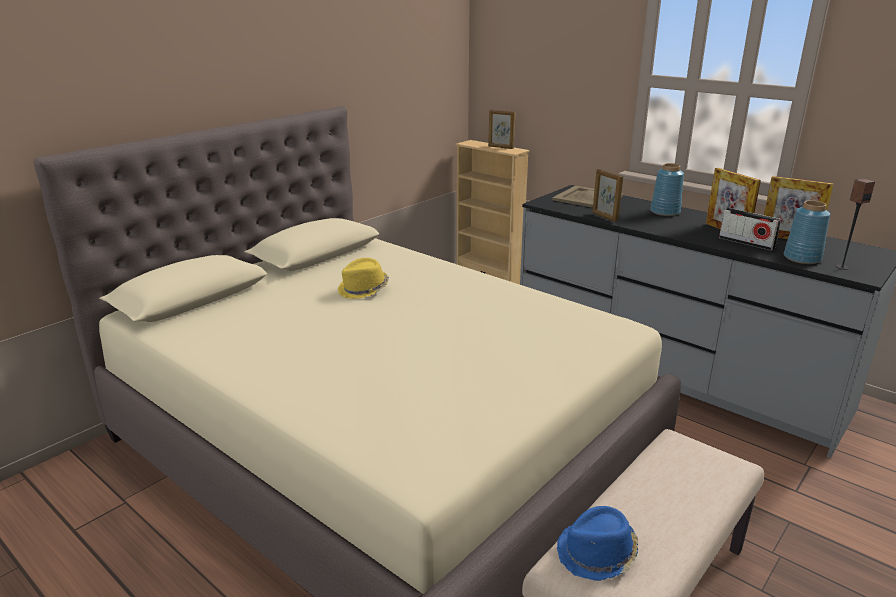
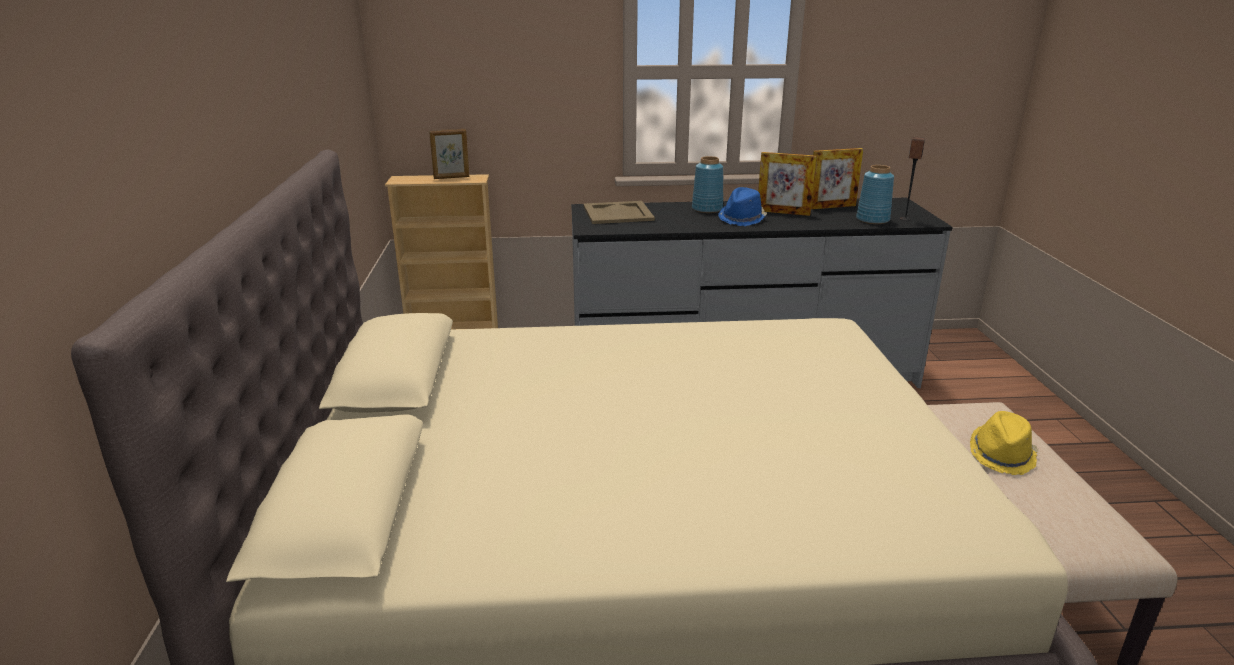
camera: 45 degrees left, 0 degrees up
(364, 290) = (553, 391): yellow hat -> yellow hat (1002, 455)
(597, 554) = (1065, 526): blue hat -> blue hat (742, 219)
(604, 217) = (674, 227): picture frame -> none
(746, 243) = (817, 218): radio -> none

